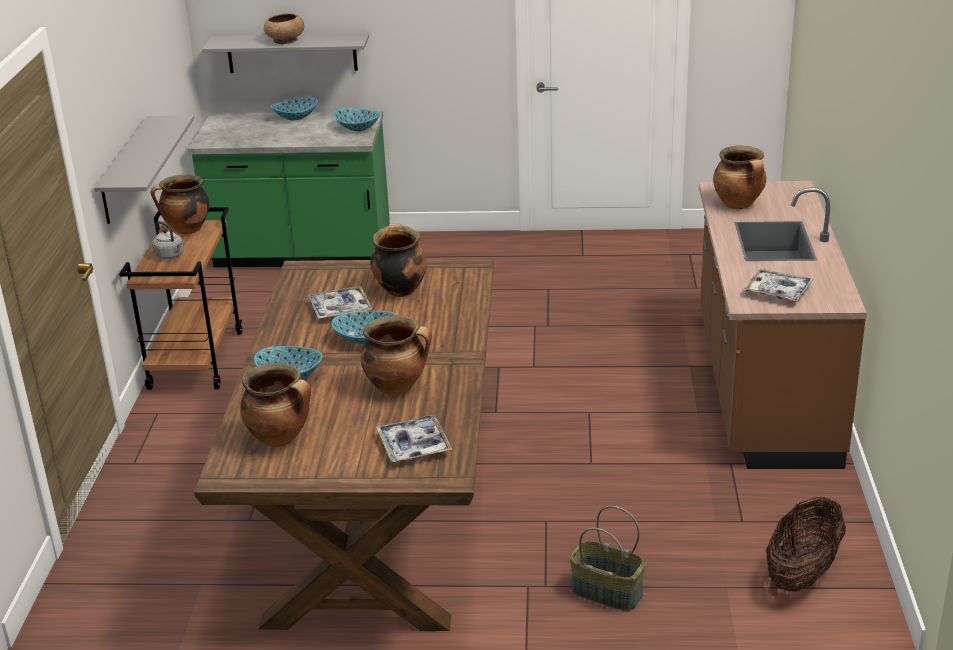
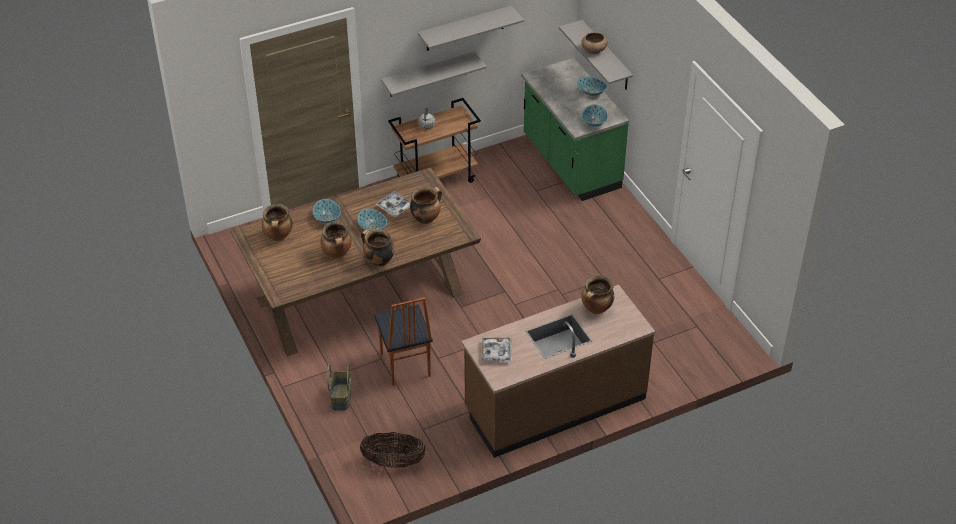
camera: 60 degrees right, 15 degrees up
(133, 70) = (465, 28): none -> grey shelf
(186, 230) = (456, 117): cooking pot -> cooking pot (378, 261)
(414, 445) = (295, 278): tray -> none
(581, 500) = (404, 365): none -> chair

